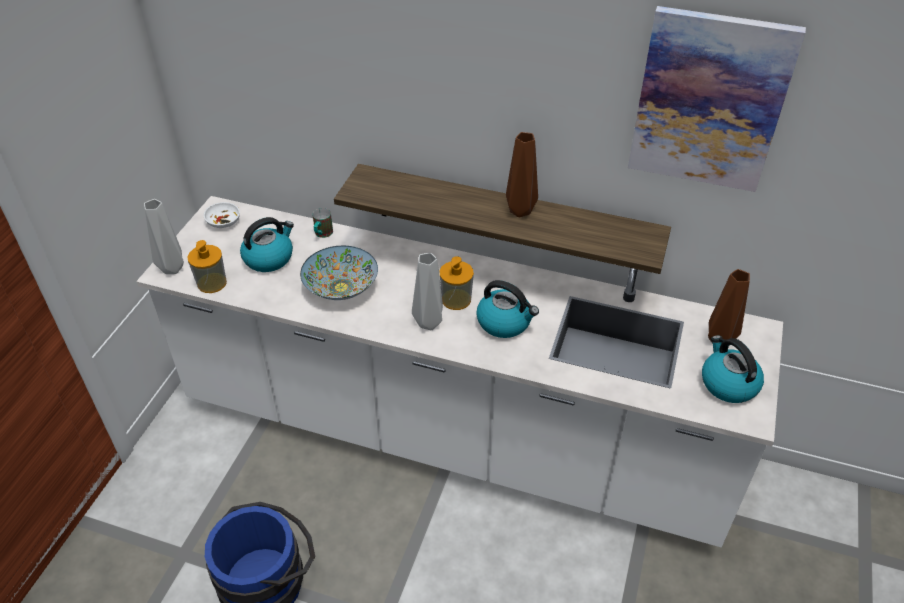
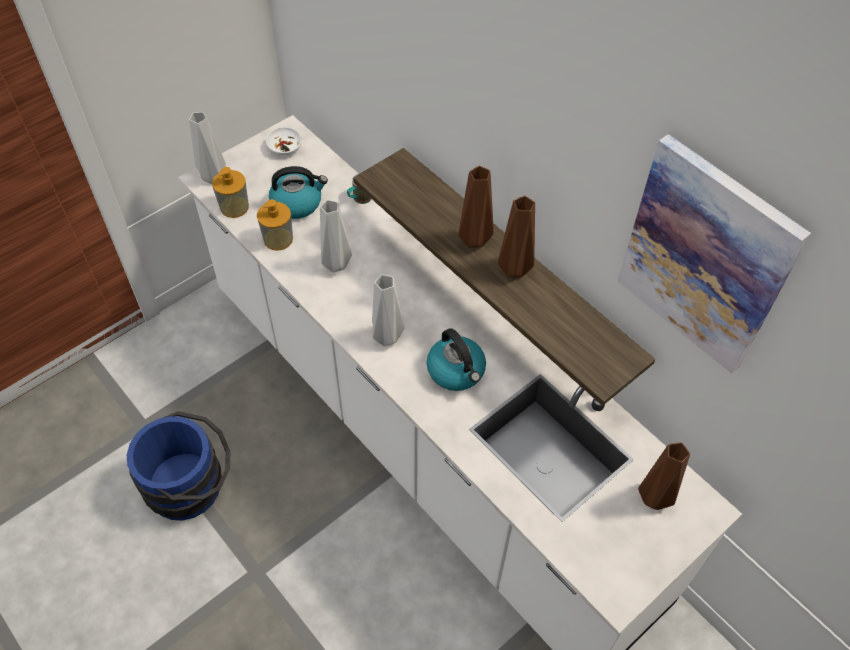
camera: 30 degrees right, 10 degrees up
(341, 288) = (336, 263): bowl -> grey vase
(456, 299) = (429, 325): soap dispenser -> soap dispenser (278, 239)
(470, 203) = (473, 239): none -> brown vase
(728, 383) = (623, 548): kettle -> none

